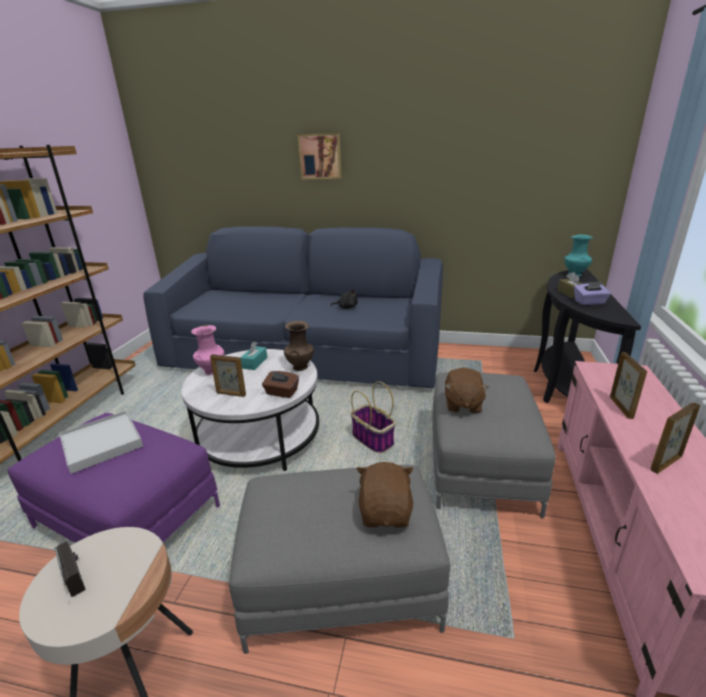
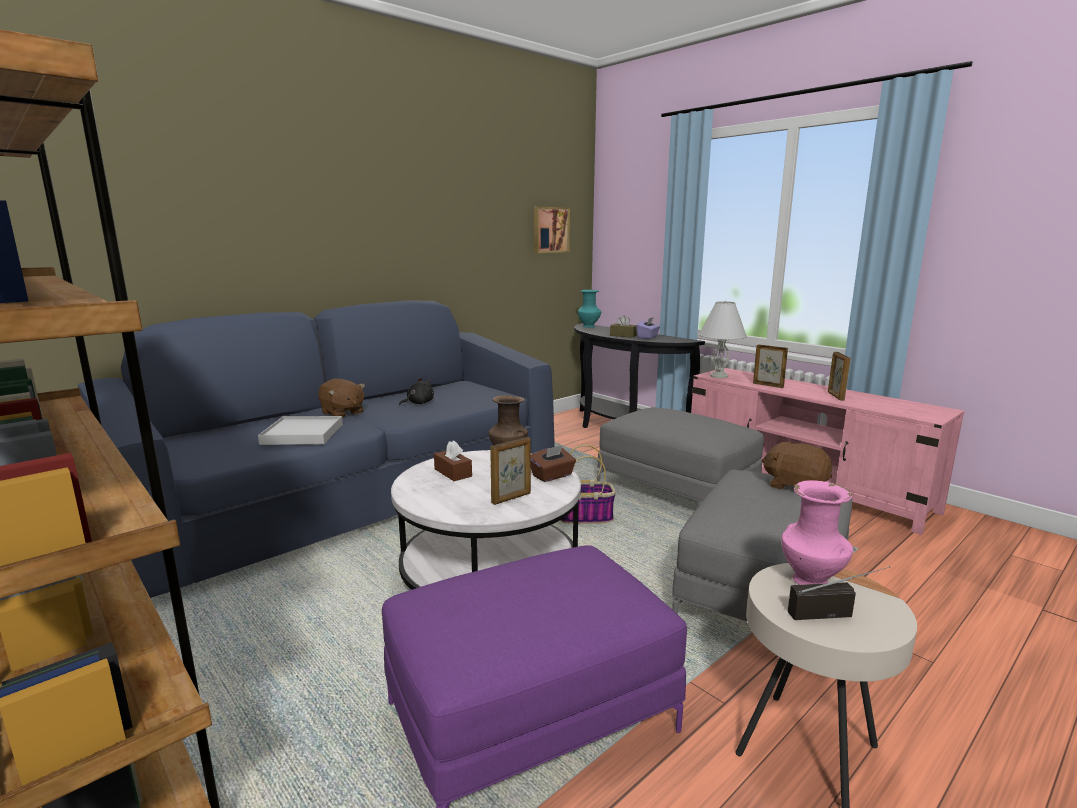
camera: 55 degrees left, 10 degrees down
(102, 443) = (512, 594): white tray -> white tray (302, 434)
(211, 371) = (428, 497): pink vase -> pink vase (812, 582)
(254, 363) = (453, 473): turquoise tissue box -> brown tissue box
(320, 156) = (317, 209): picture -> picture (550, 230)
(462, 404) = (676, 428): brown plush toy -> brown plush toy (342, 413)
(600, 373) = (719, 376): none -> white table lamp

